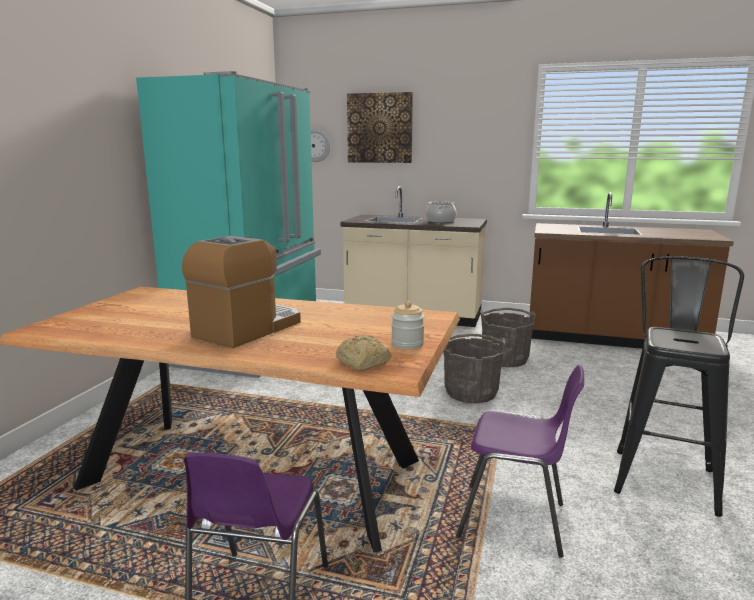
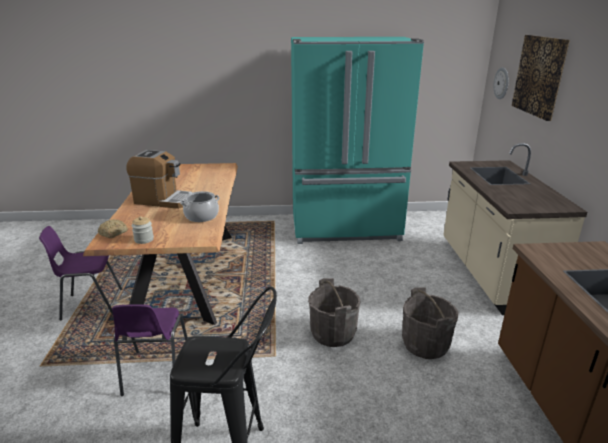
camera: 70 degrees right, 10 degrees up
(440, 221) = (522, 193): cooking pot -> cooking pot (201, 216)

